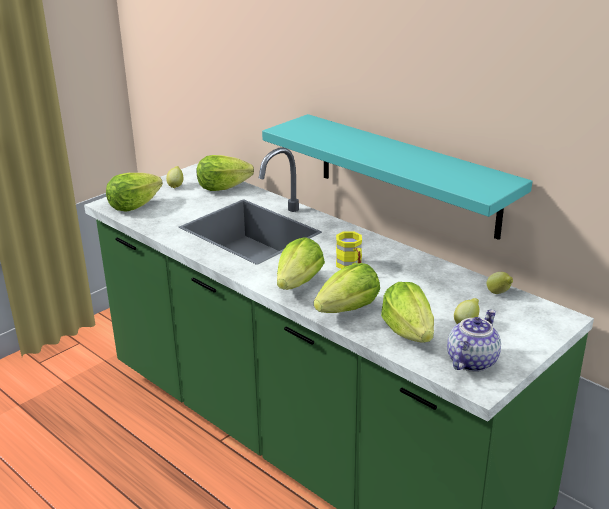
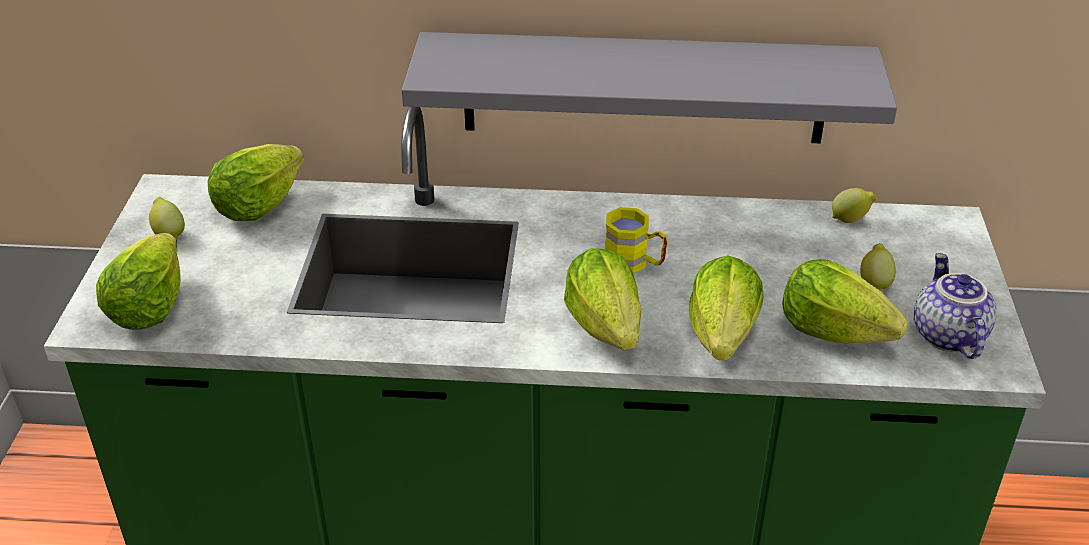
camera: 40 degrees left, 10 degrees up
(407, 175) = (644, 88): turquoise shelf -> grey shelf

